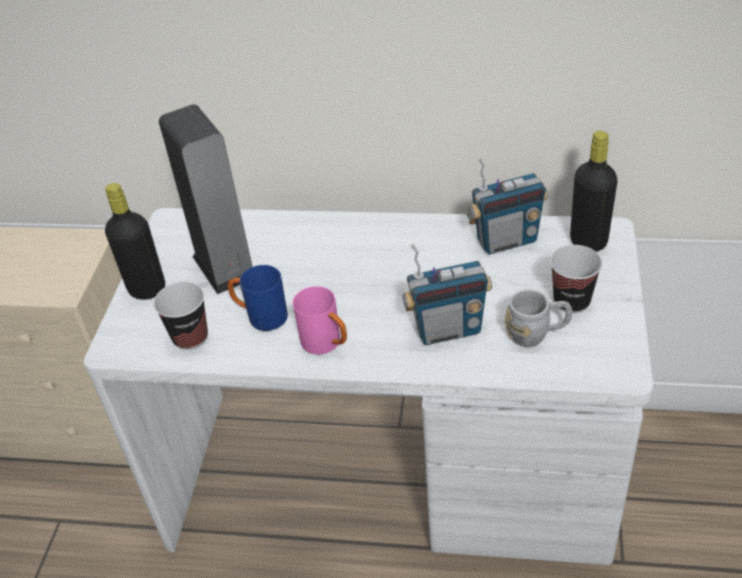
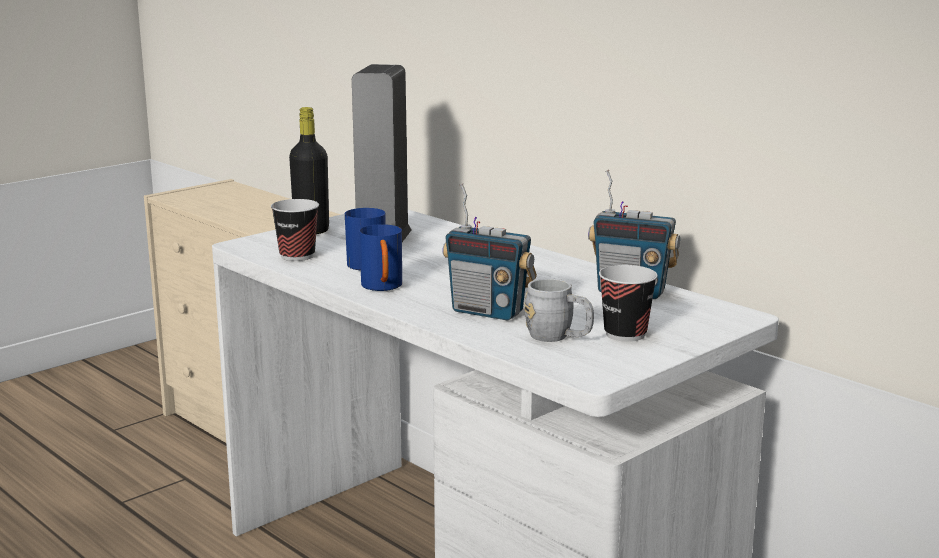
camera: 35 degrees right, 25 degrees down
(327, 344) = (383, 288): pink mug -> blue mug
(588, 241) = (709, 314): black bottle -> none

